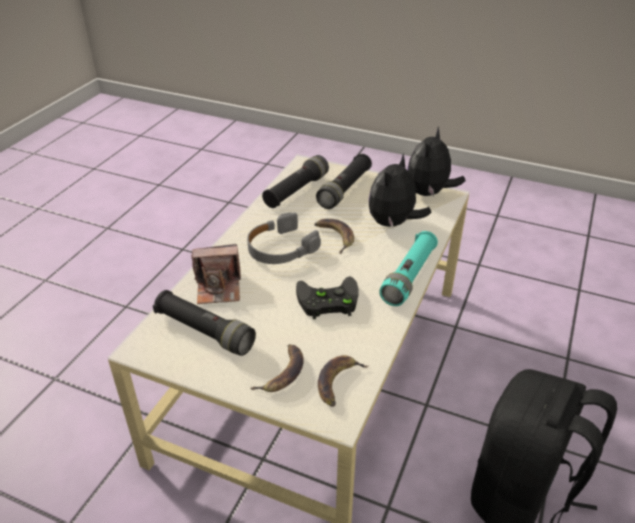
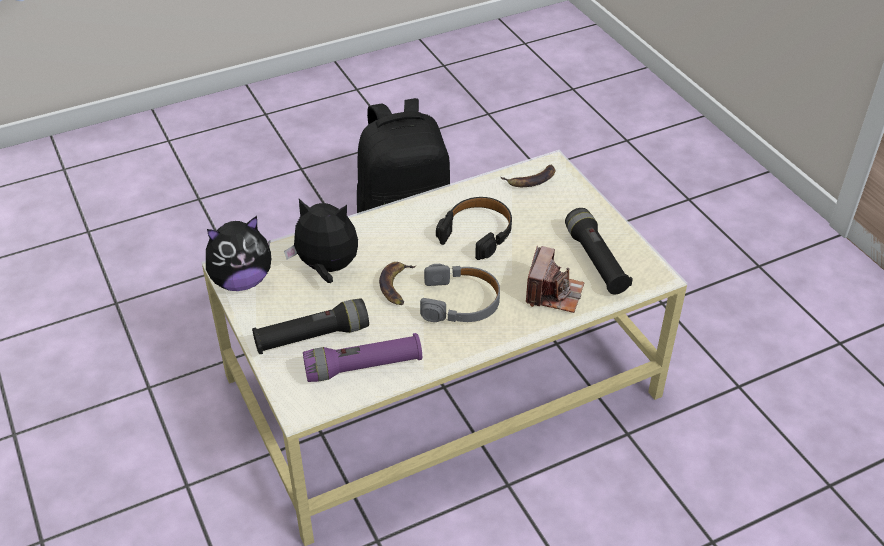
camera: 140 degrees left, 5 degrees up
(219, 288) = (553, 293): camera -> camera turned 75 degrees clockwise
(282, 372) = (562, 204): banana -> none
(296, 191) = (363, 367): black flashlight -> purple flashlight
(326, 301) = (477, 233): black game controller -> black headphones
(393, 223) = (327, 268): plush toy -> plush toy turned 150 degrees counterclockwise
(409, 277) = (388, 216): turquoise flashlight -> none

